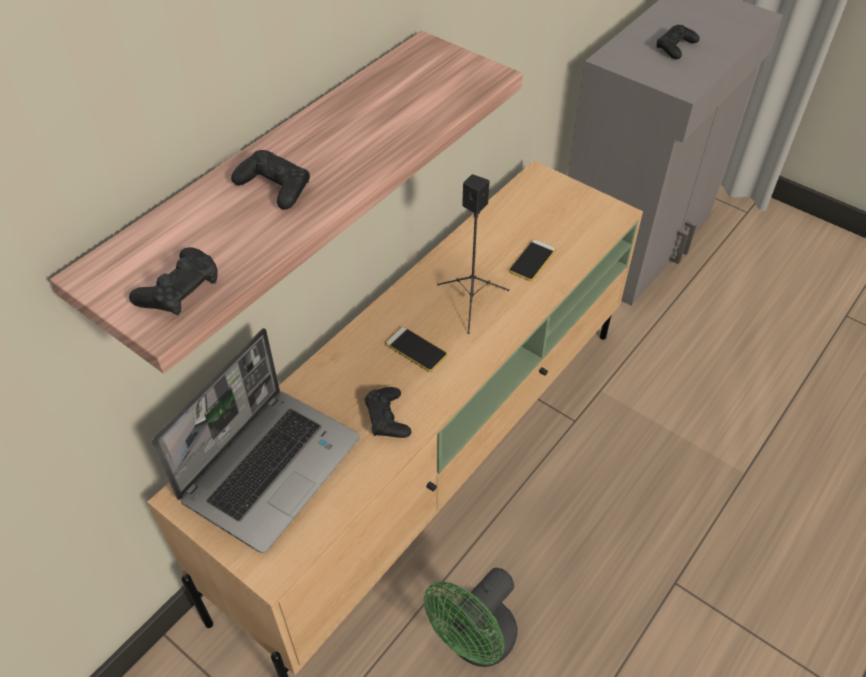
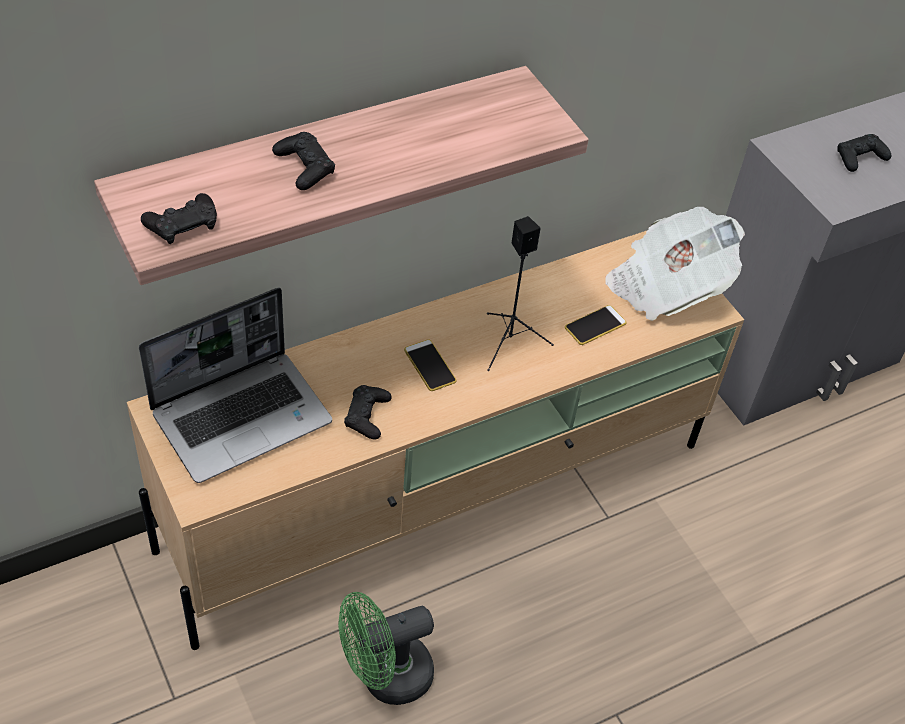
camera: 20 degrees right, 0 degrees up
(568, 207) = (667, 286): none -> newspaper

